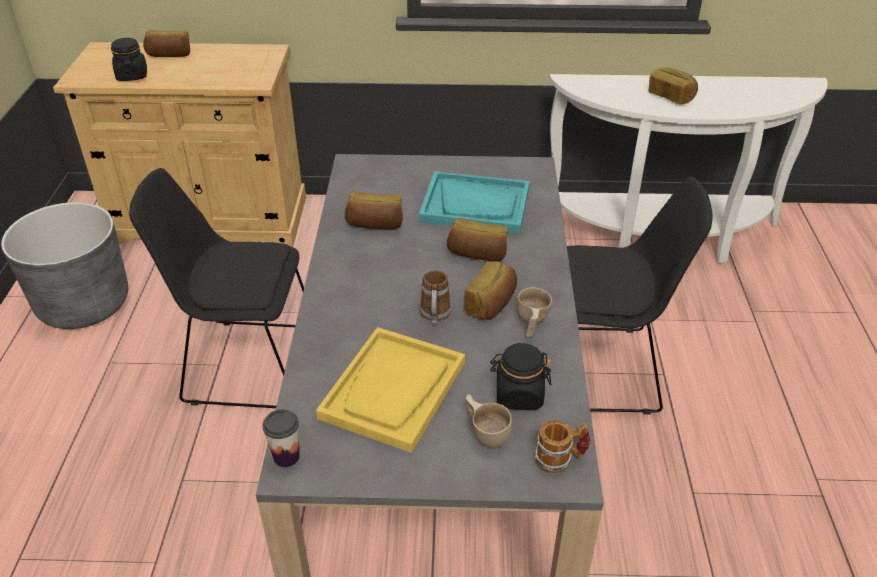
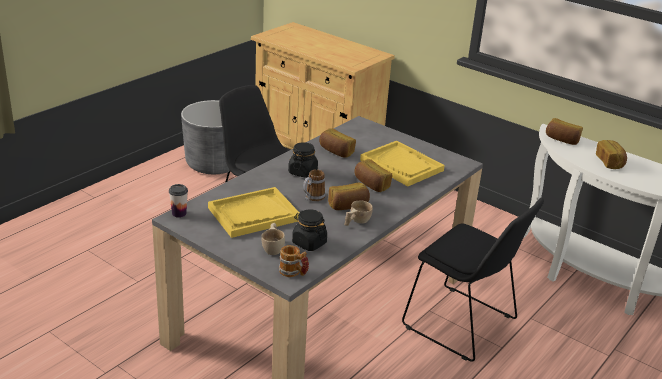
camera: 35 degrees right, 10 degrees down
(132, 75) = (293, 43): black jar -> black jar (303, 172)
(170, 55) = (324, 40): bread -> bread (562, 140)
(475, 205) = (402, 165): turquoise tray -> yellow tray

